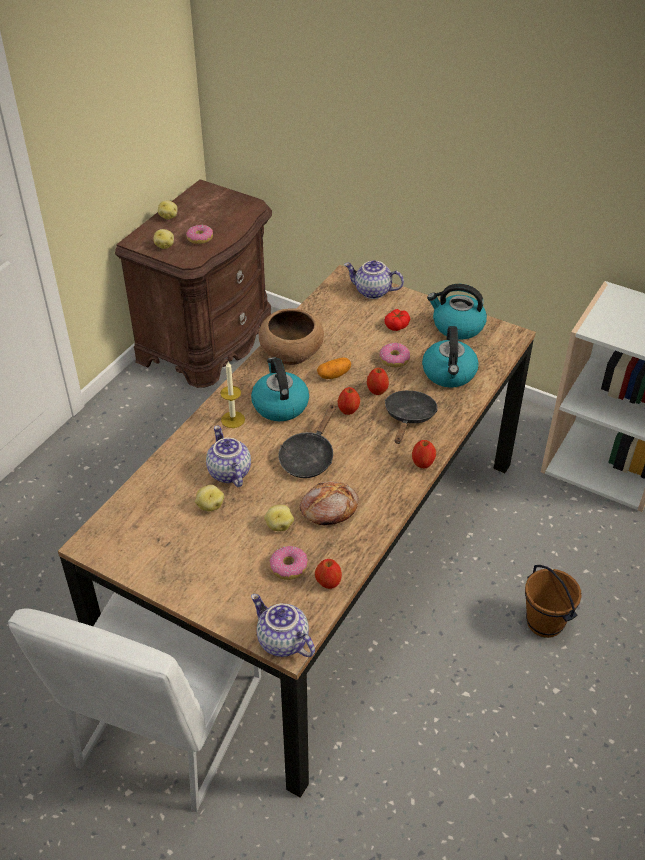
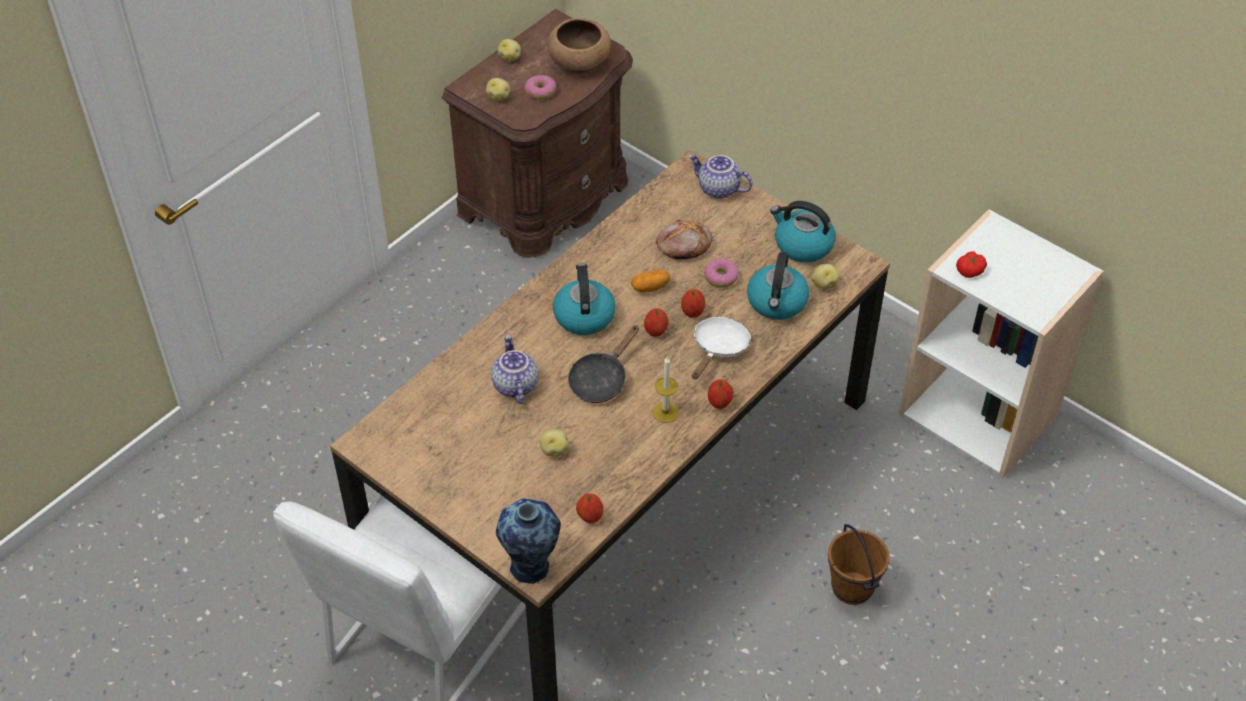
camera: 10 degrees right, 5 degrees up
(210, 505) = (488, 419): potato -> potato (823, 283)
(233, 419) = (530, 326): candle -> candle (665, 412)
(281, 641) = (531, 568): teapot -> vase
(288, 567) = (554, 495): donut -> none
(292, 353) = (611, 255): brown bowl -> brown bowl (580, 62)
(328, 508) = (608, 439): bread -> bread (683, 245)
(397, 325) = (735, 236): tomato -> tomato (970, 270)
(409, 417) = (719, 348): black frying pan -> white frying pan

